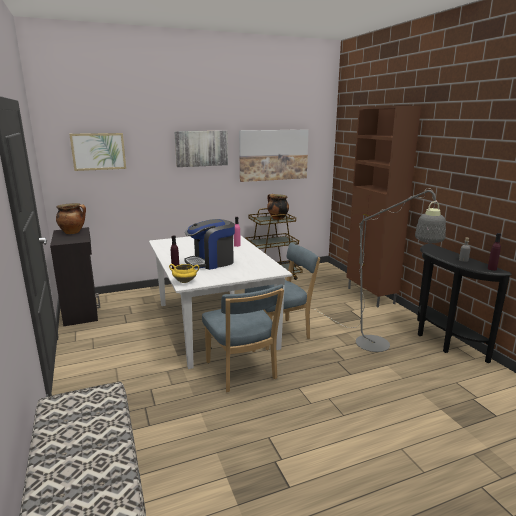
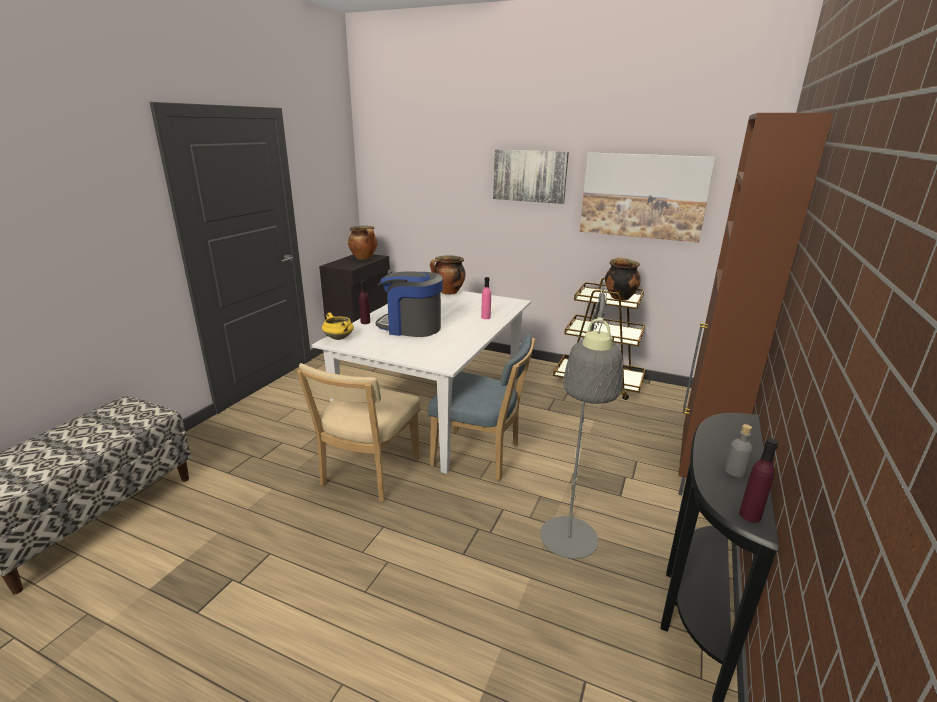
camera: 45 degrees right, 5 degrees up
(98, 151) = (410, 170): picture -> none
(179, 240) = (448, 292): none -> cooking pot
(242, 372) = (368, 474): blue chair -> beige chair

